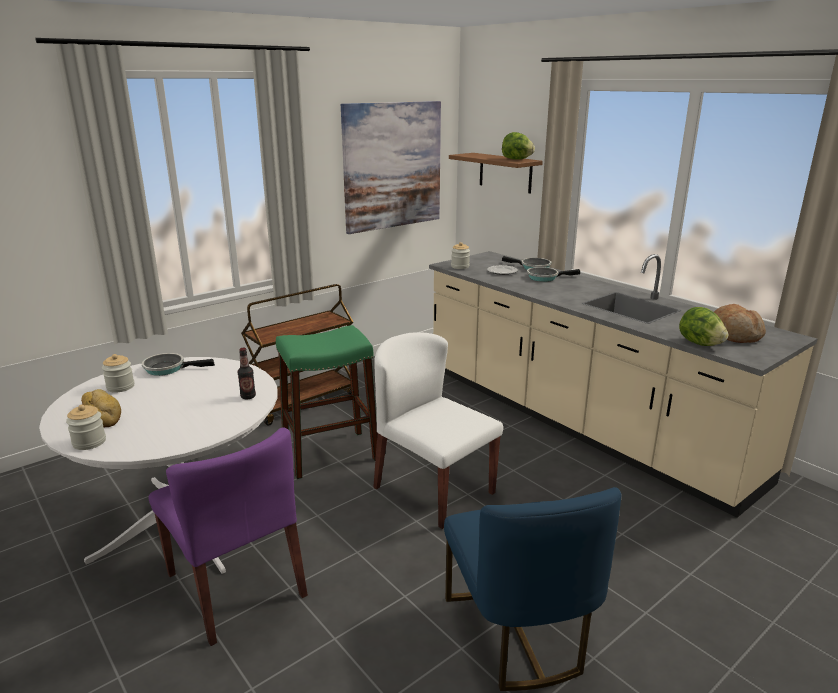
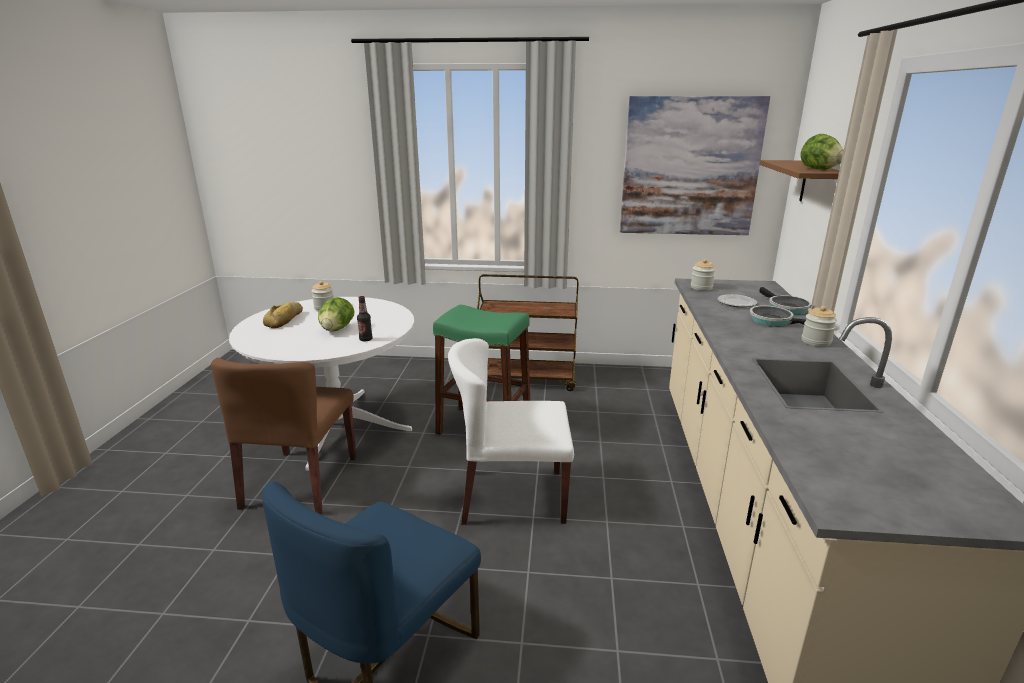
camera: 45 degrees right, 0 degrees up
(89, 442) = (248, 332): jar -> jar (816, 341)
(168, 368) = (367, 305): frying pan -> none
(236, 585) = (301, 482): purple chair -> brown chair
(433, 489) = (512, 496): white chair -> white chair turned 90 degrees counterclockwise
(700, 344) = (801, 456): lettuce -> lettuce (337, 329)
(733, 335) = (892, 470): bread -> none

